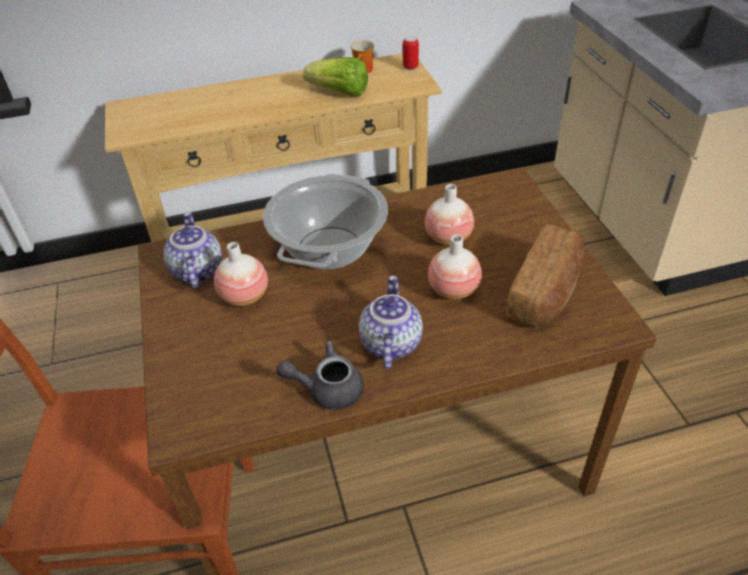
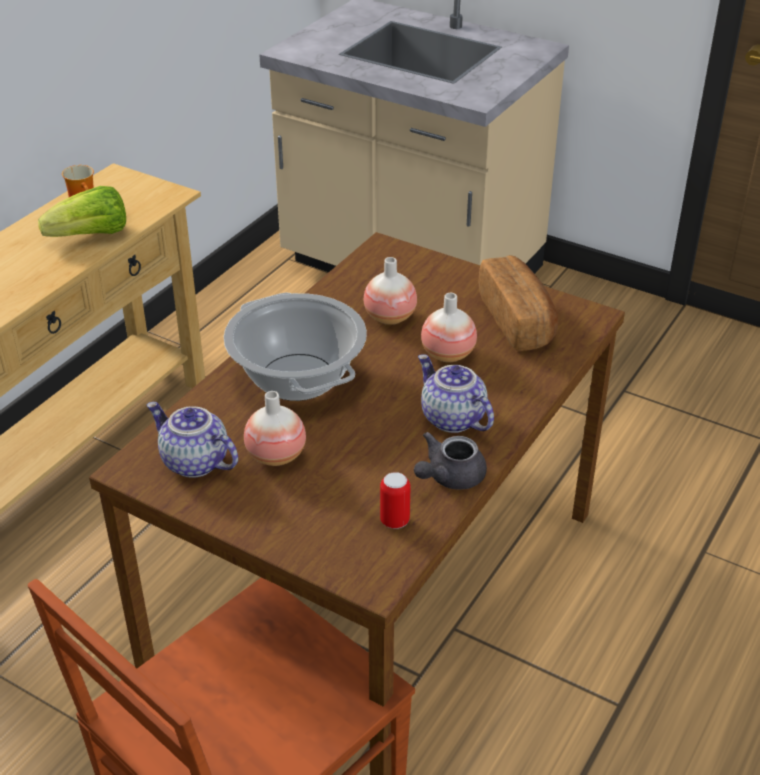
camera: 45 degrees left, 5 degrees down
(410, 67) = (135, 180): can -> can (394, 521)

